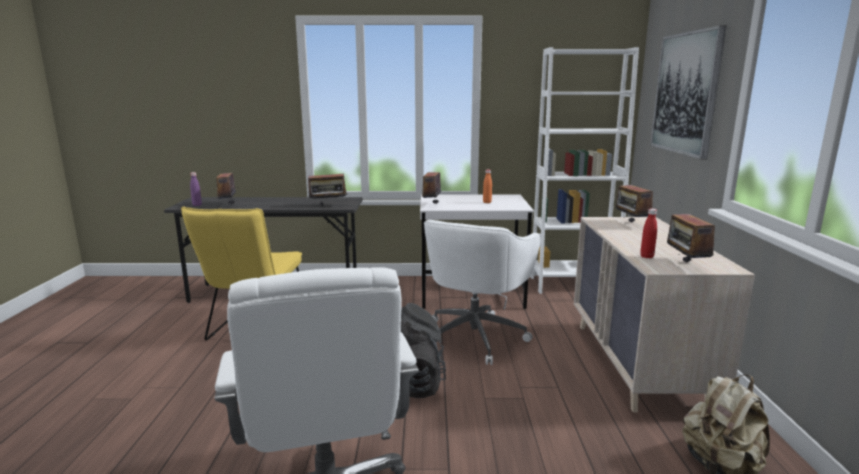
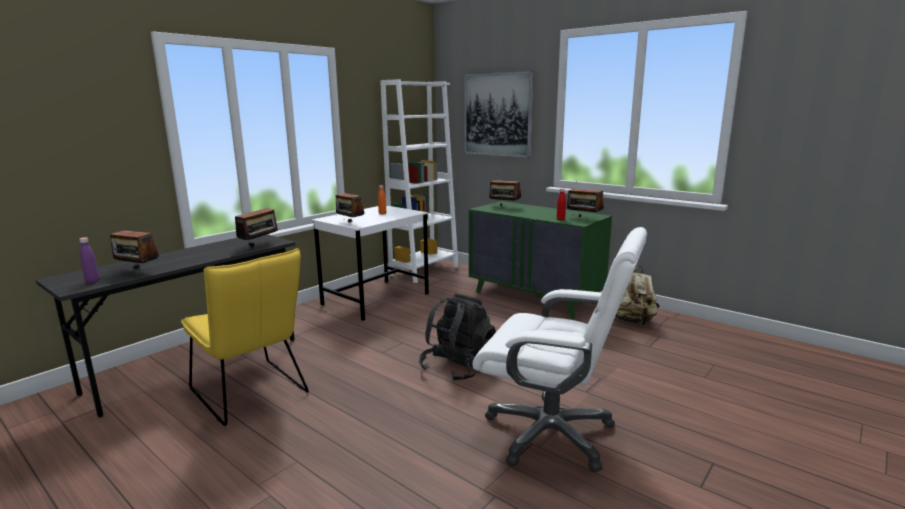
camera: 50 degrees left, 0 degrees up
(475, 336) = (433, 320): white office chair -> none
(637, 364) = (535, 298): beige dresser -> green dresser

